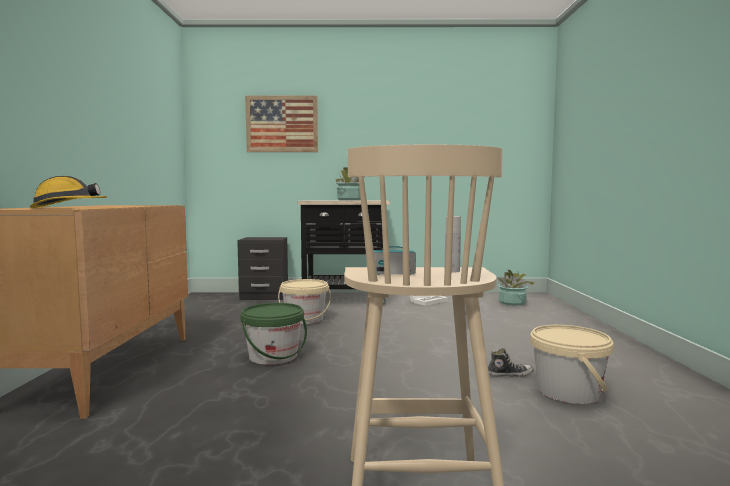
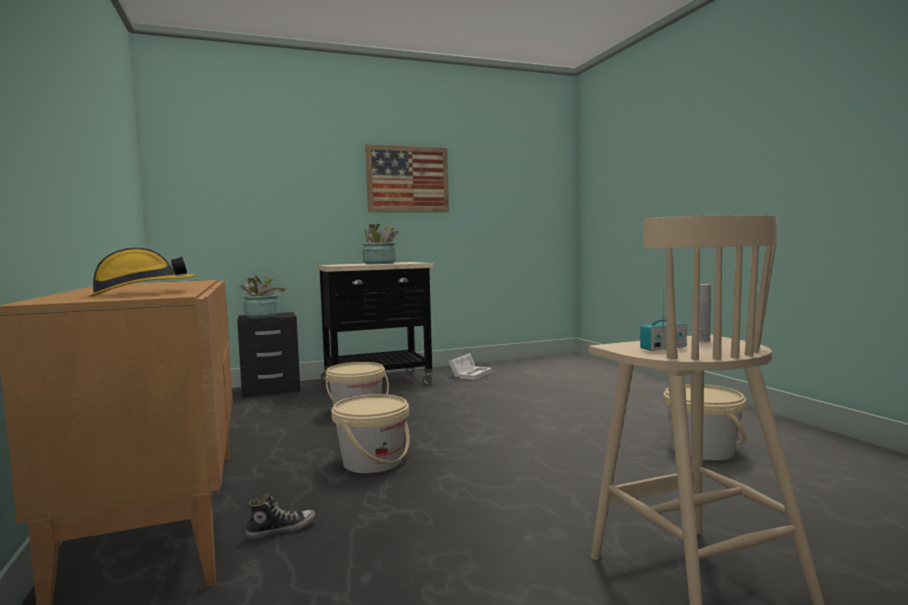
camera: 20 degrees left, 0 degrees up
(273, 356) = (372, 462): green bucket -> beige bucket
(282, 124) = (280, 169): picture -> picture (408, 179)
(510, 374) = (637, 442): shoe -> shoe (281, 529)
(512, 302) = (557, 367): potted plant -> potted plant (262, 316)

